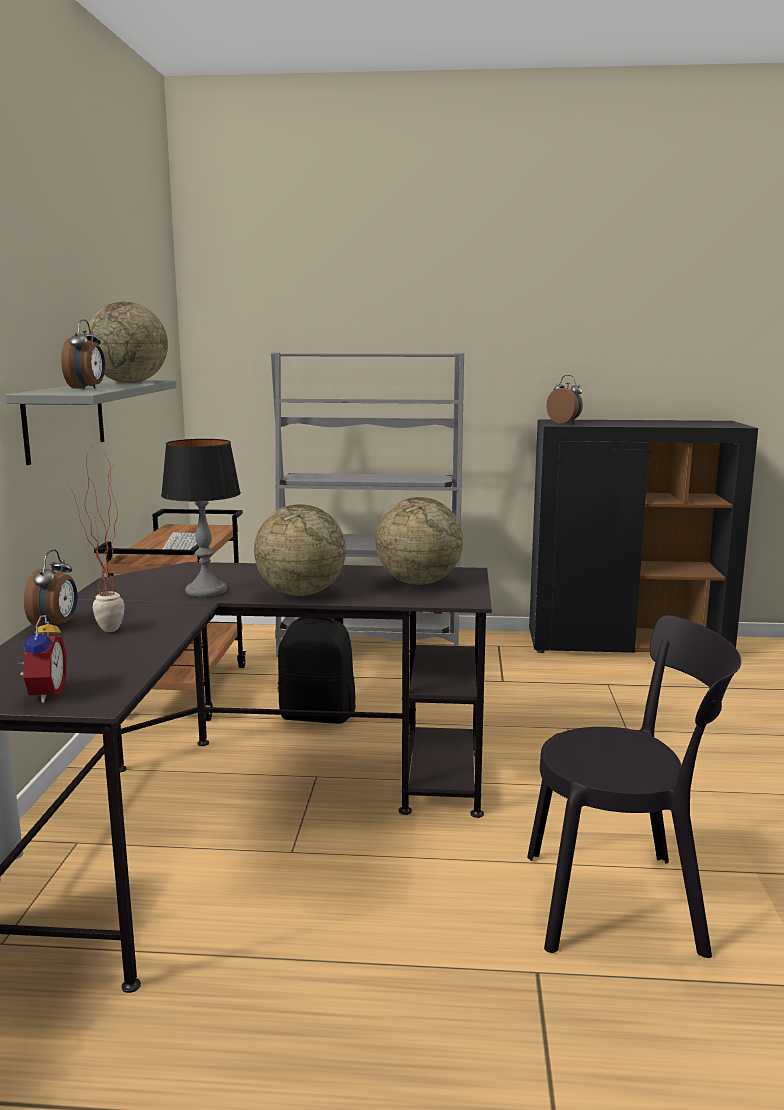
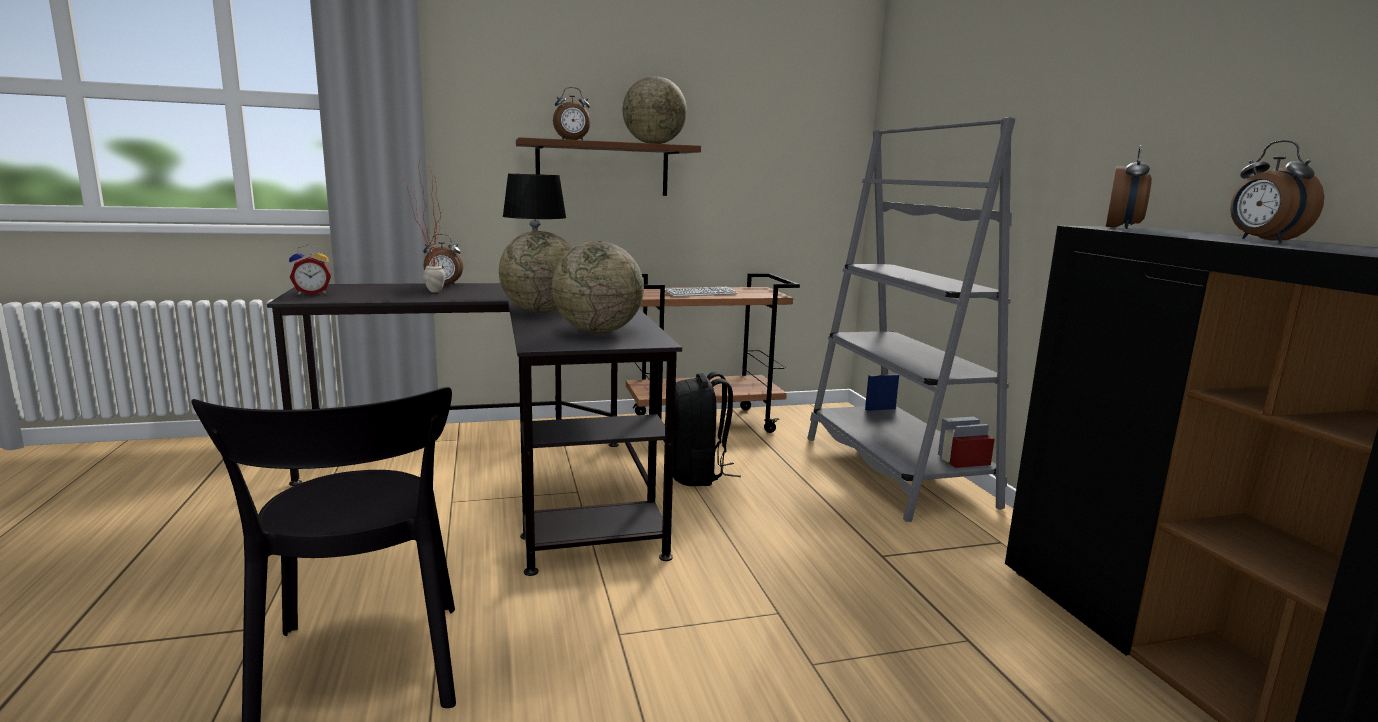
camera: 70 degrees right, 0 degrees up
(65, 419) = (602, 169): grey shelf -> brown shelf
(645, 423) = (1262, 240): none -> alarm clock

